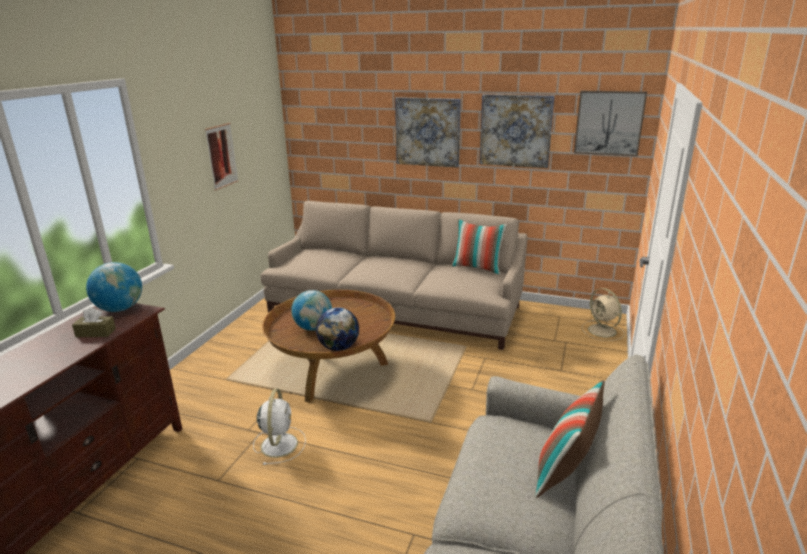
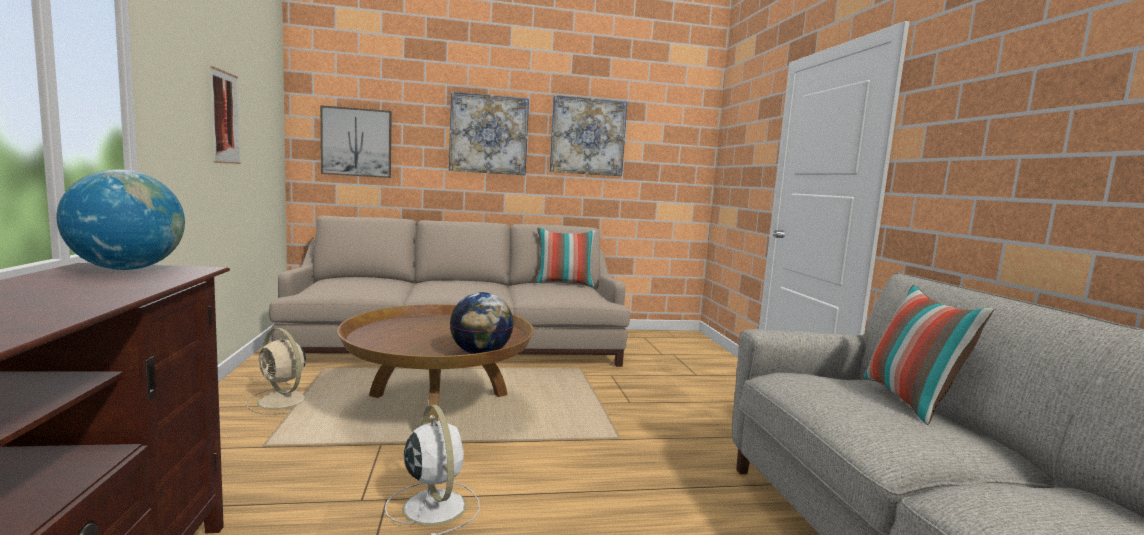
camera: 30 degrees left, 15 degrees down
(96, 333) = (104, 288): brown tissue box -> none
(313, 328) = (419, 341): globe -> none
(603, 331) = (695, 343): beige fan -> beige fan (283, 401)
(609, 123) = (677, 132): picture -> picture (356, 142)

